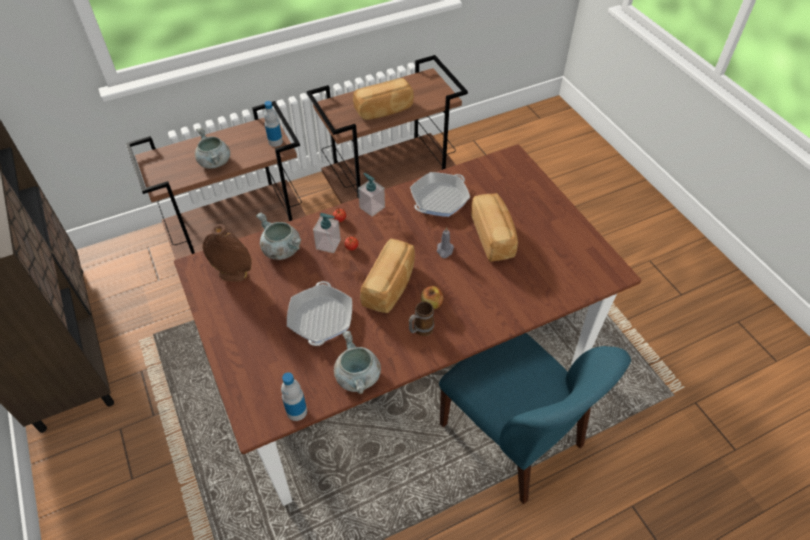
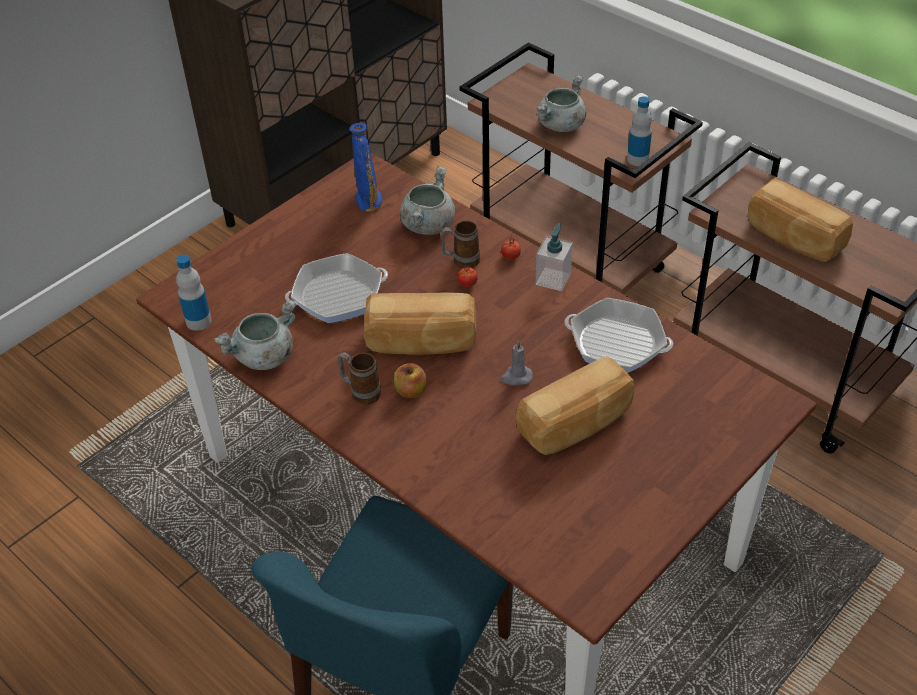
camera: 70 degrees right, 5 degrees down
(233, 274) = (368, 200): brown vase -> blue vase
(328, 244) = (461, 261): soap dispenser -> mug

